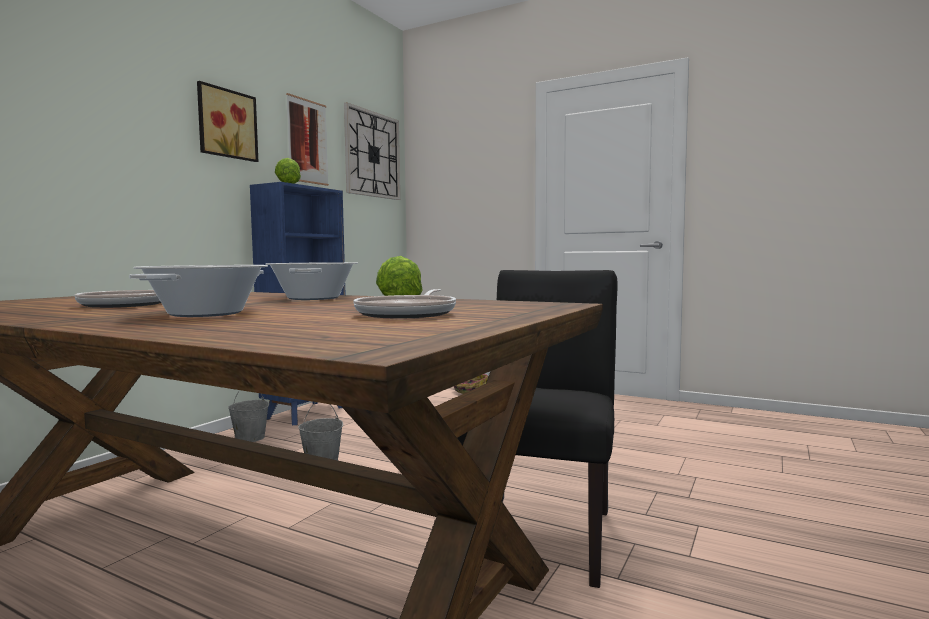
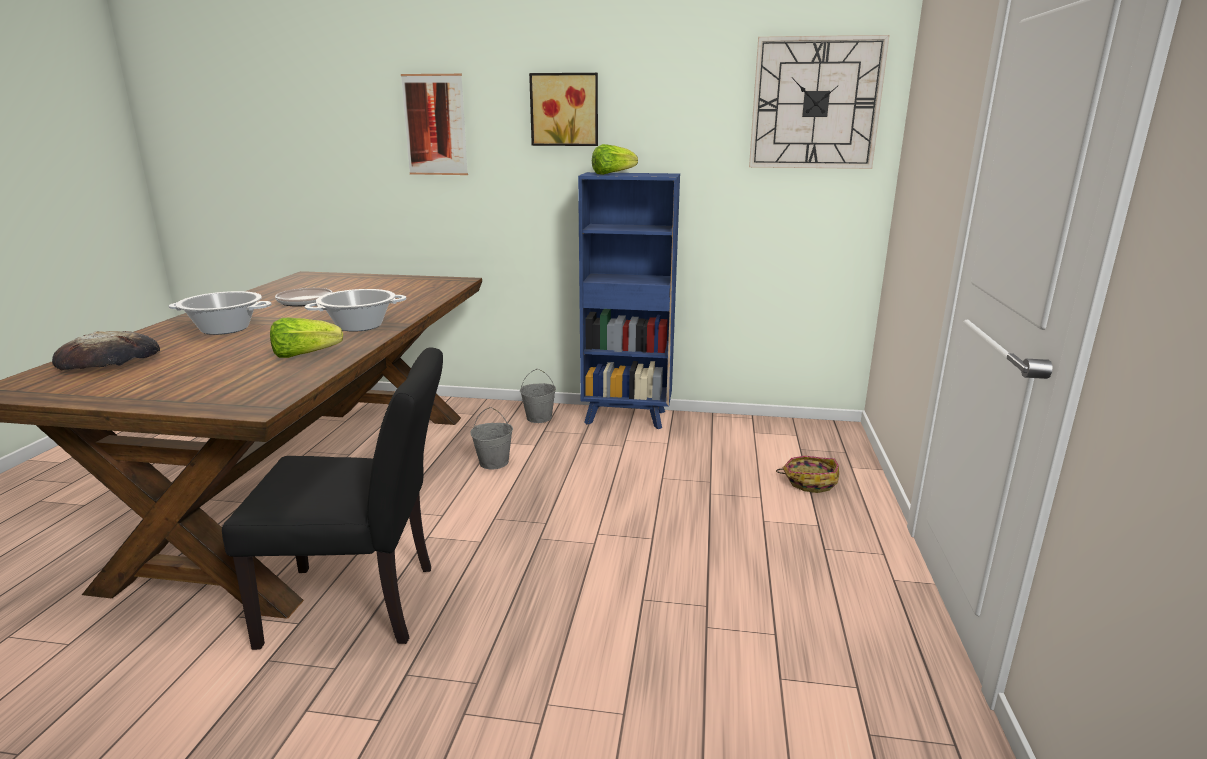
camera: 70 degrees right, 15 degrees up
(280, 329) = (110, 360): none -> bread
(307, 141) = (682, 107): picture -> picture (435, 125)
(408, 314) = (189, 371): frying pan -> none

